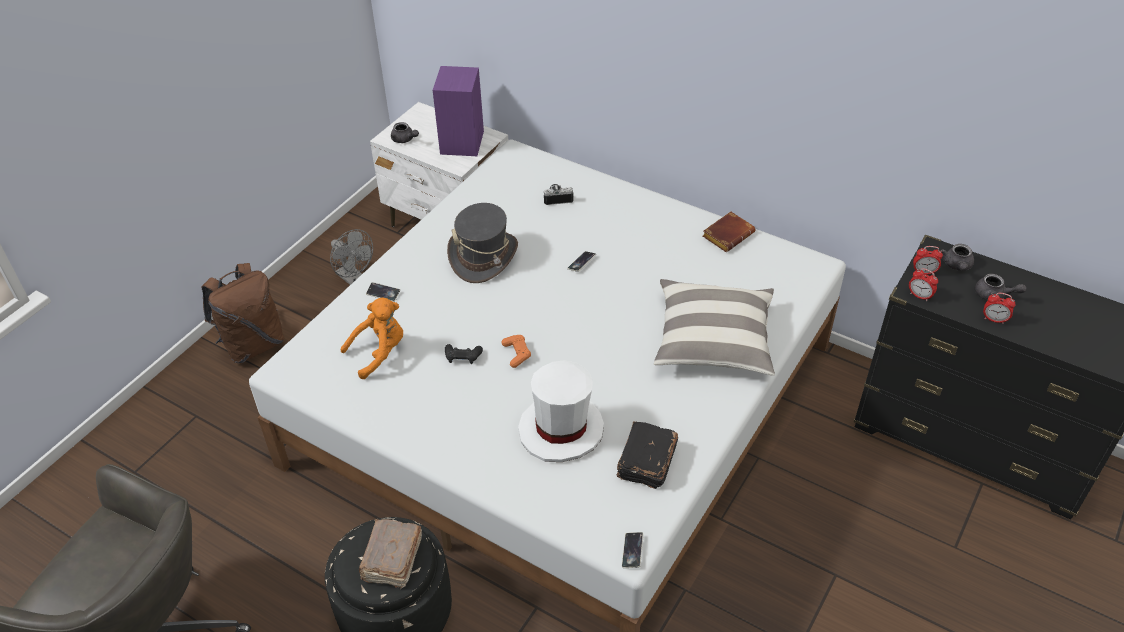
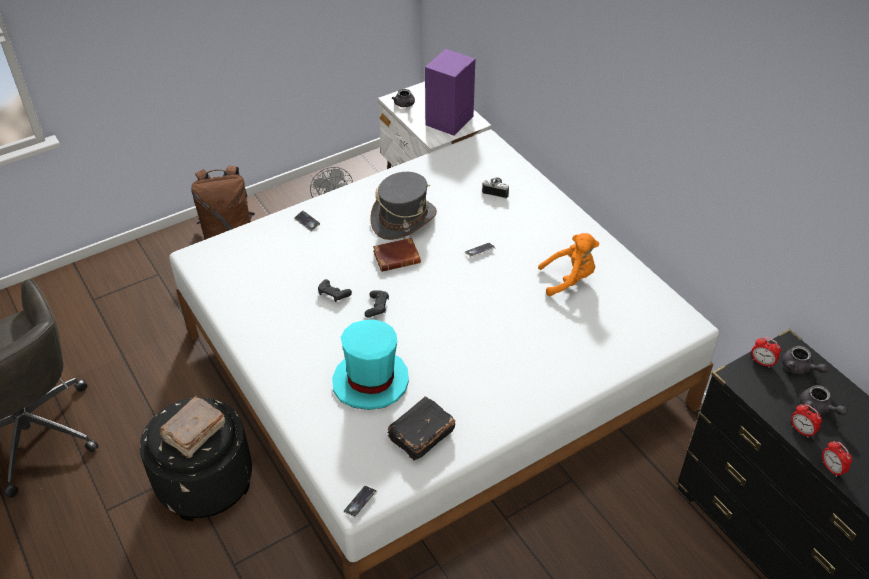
camera: 25 degrees right, 0 degrees up
(379, 352) = (274, 267): orange plush toy -> orange plush toy (569, 279)
(517, 354) = (377, 307): orange game controller -> black game controller
(561, 430) = (371, 381): white hat -> turquoise hat
(713, 340) = (548, 356): pillow -> none
(728, 234) = (624, 270): brown book -> brown book (397, 257)
(919, 296) = (741, 382): alarm clock -> alarm clock (831, 468)
(956, 266) = (799, 368): grey teapot -> grey teapot turned 75 degrees counterclockwise

